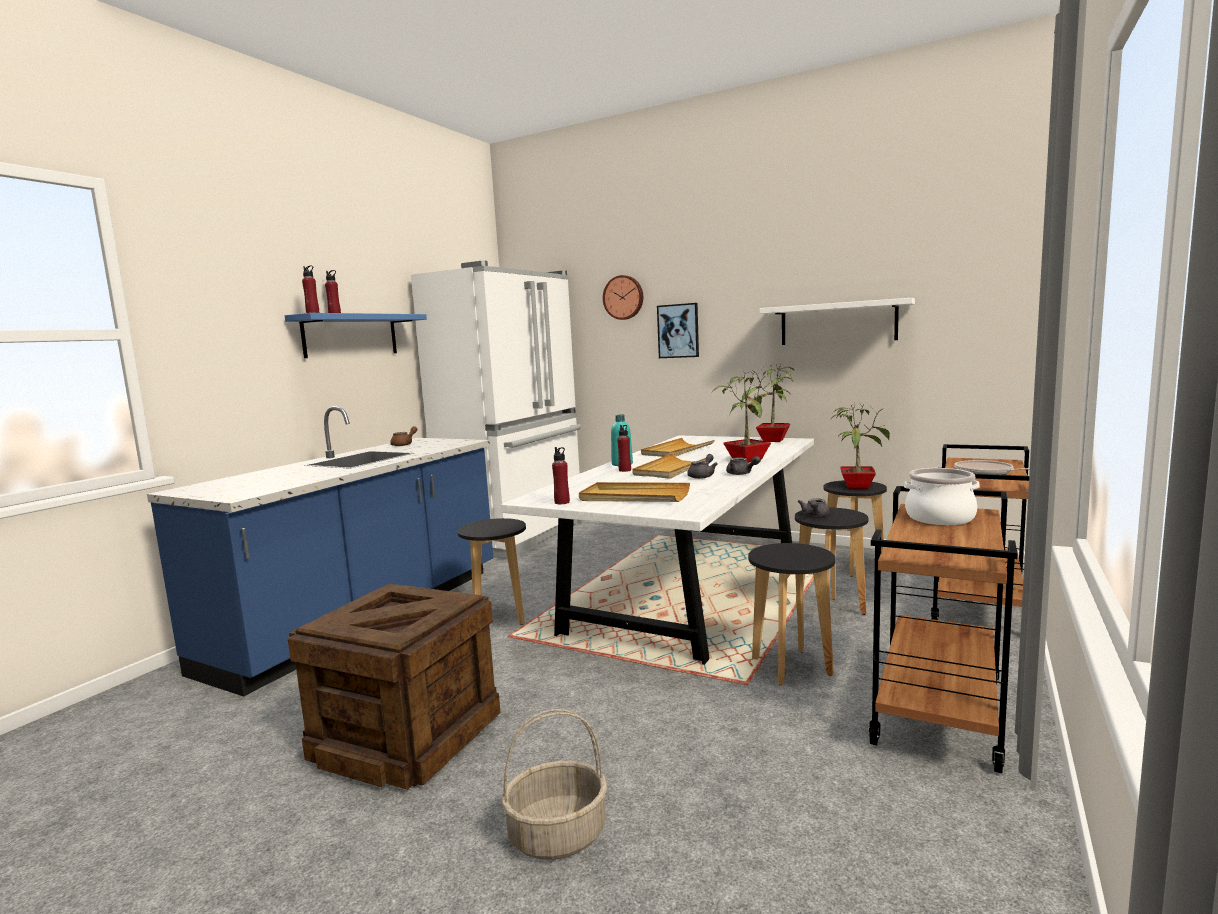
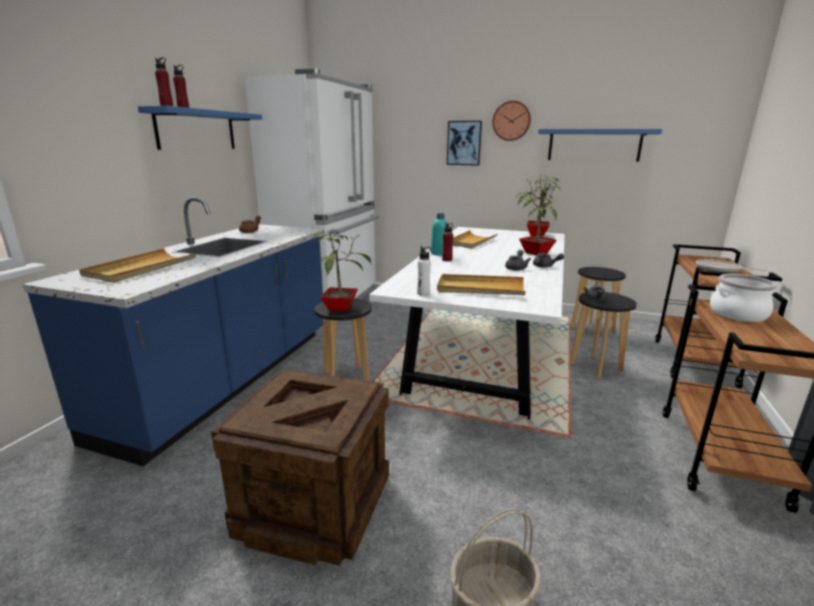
camera: 10 degrees left, 10 degrees up
(562, 502) = (423, 293): red bottle -> white bottle
(624, 297) = (419, 112): wall clock -> wall clock (511, 121)
(672, 469) = (485, 260): beige tray -> beige tray (141, 268)
(792, 667) = (594, 419): black stool -> none
(837, 323) = (594, 145): white shelf -> blue shelf
(857, 486) = (603, 272): potted plant -> potted plant (340, 308)

